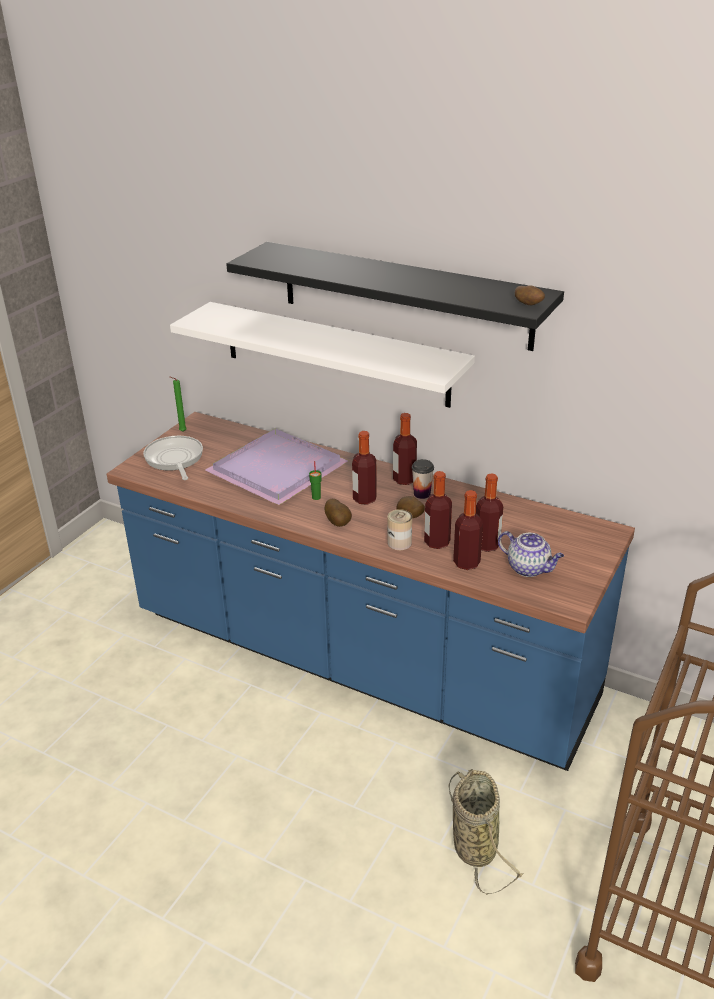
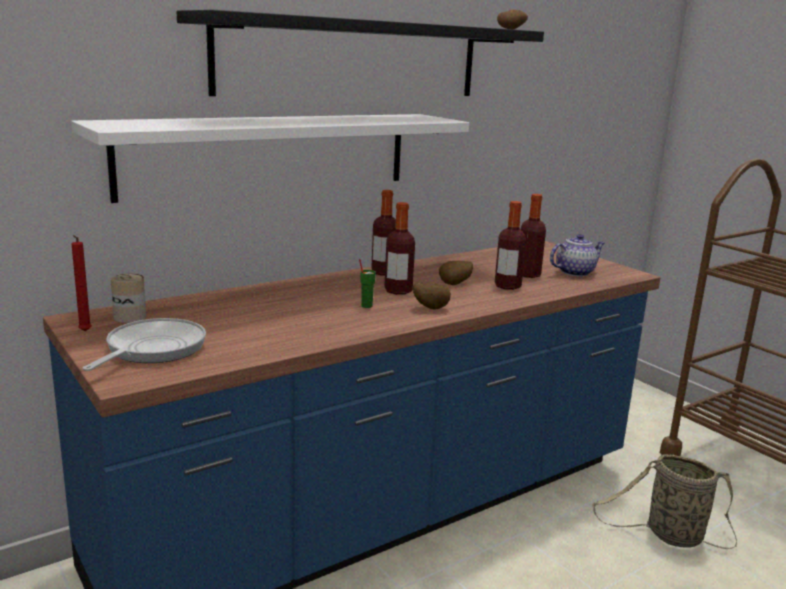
camera: 65 degrees left, 15 degrees down
(174, 459) = (152, 349): frying pan -> frying pan turned 105 degrees clockwise
(181, 432) = (84, 332): green candle -> red candle
(277, 471) = (282, 309): purple tray -> none
(399, 543) = (494, 296): can -> can (130, 317)
(422, 494) = (418, 273): cup -> none
(466, 563) = (550, 285): bottle -> none

